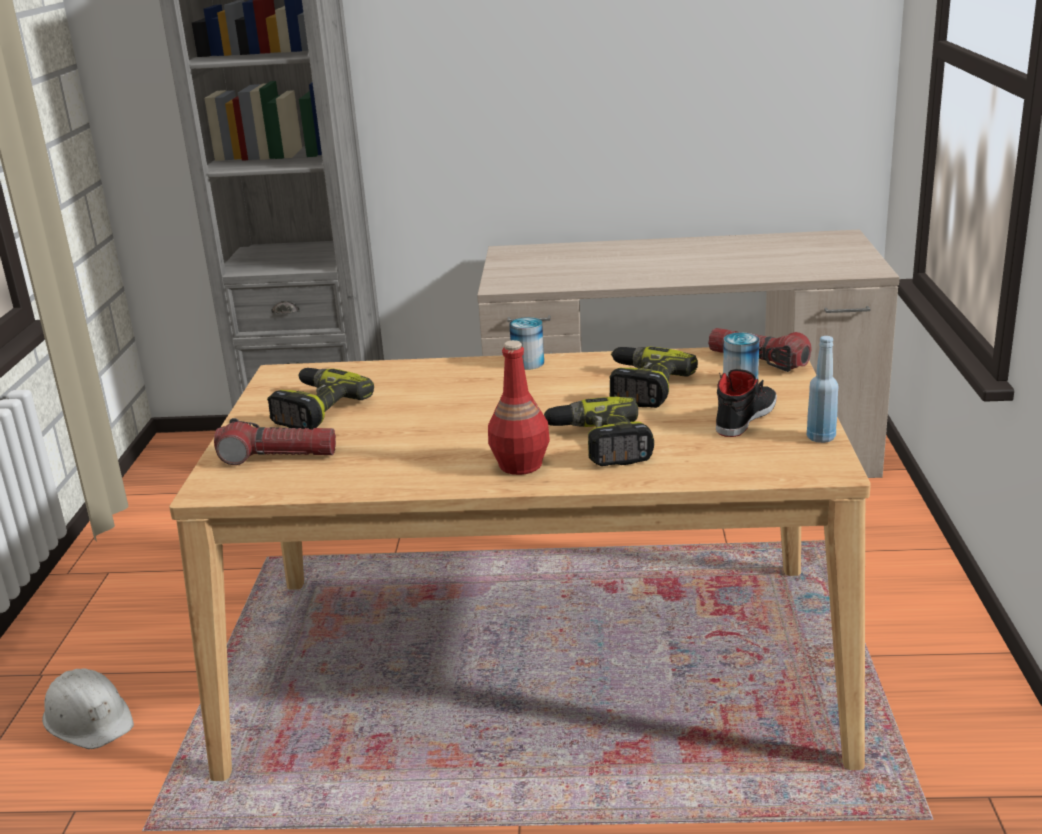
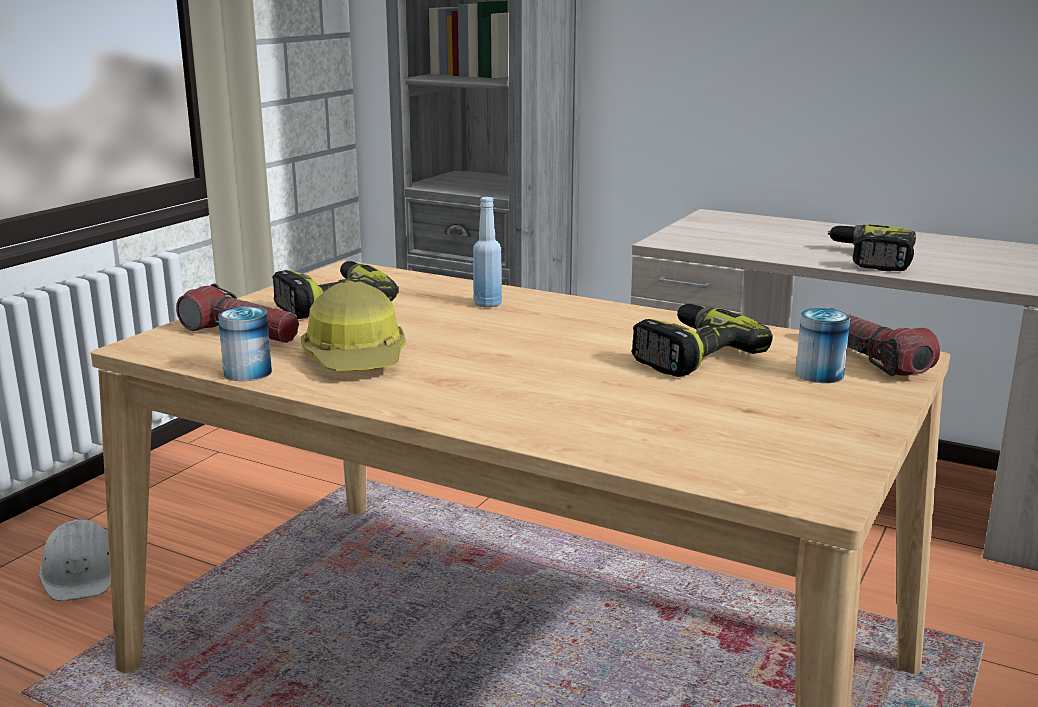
camera: 25 degrees right, 5 degrees down
(408, 453) = (357, 359): none -> hard hat
(520, 465) = (451, 397): red bottle -> none
(528, 363) = (594, 307): can -> can (248, 372)
(599, 444) = (564, 398): power drill -> power drill (870, 259)
(745, 417) = (778, 411): black shoe -> none
(821, 438) = (852, 458): blue bottle -> blue bottle (488, 304)

